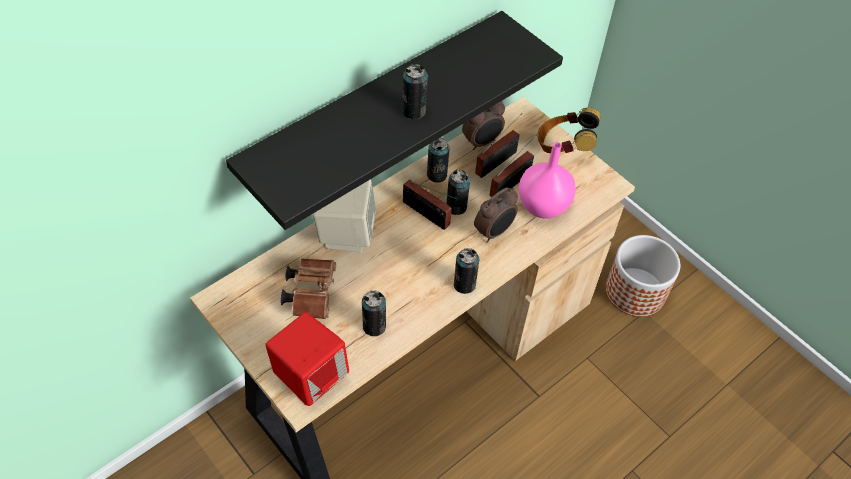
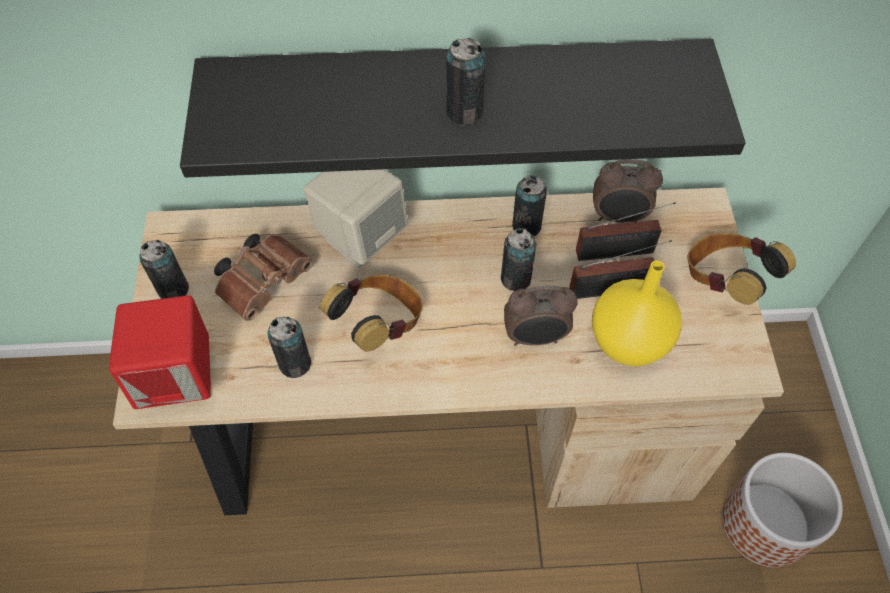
camera: 40 degrees right, 5 degrees up
(403, 276) = (379, 324): none -> headphones
(428, 215) = (472, 269): radio -> none
(464, 284) = (441, 380): can -> can (173, 289)
(544, 206) = (629, 343): pink vase -> yellow vase

